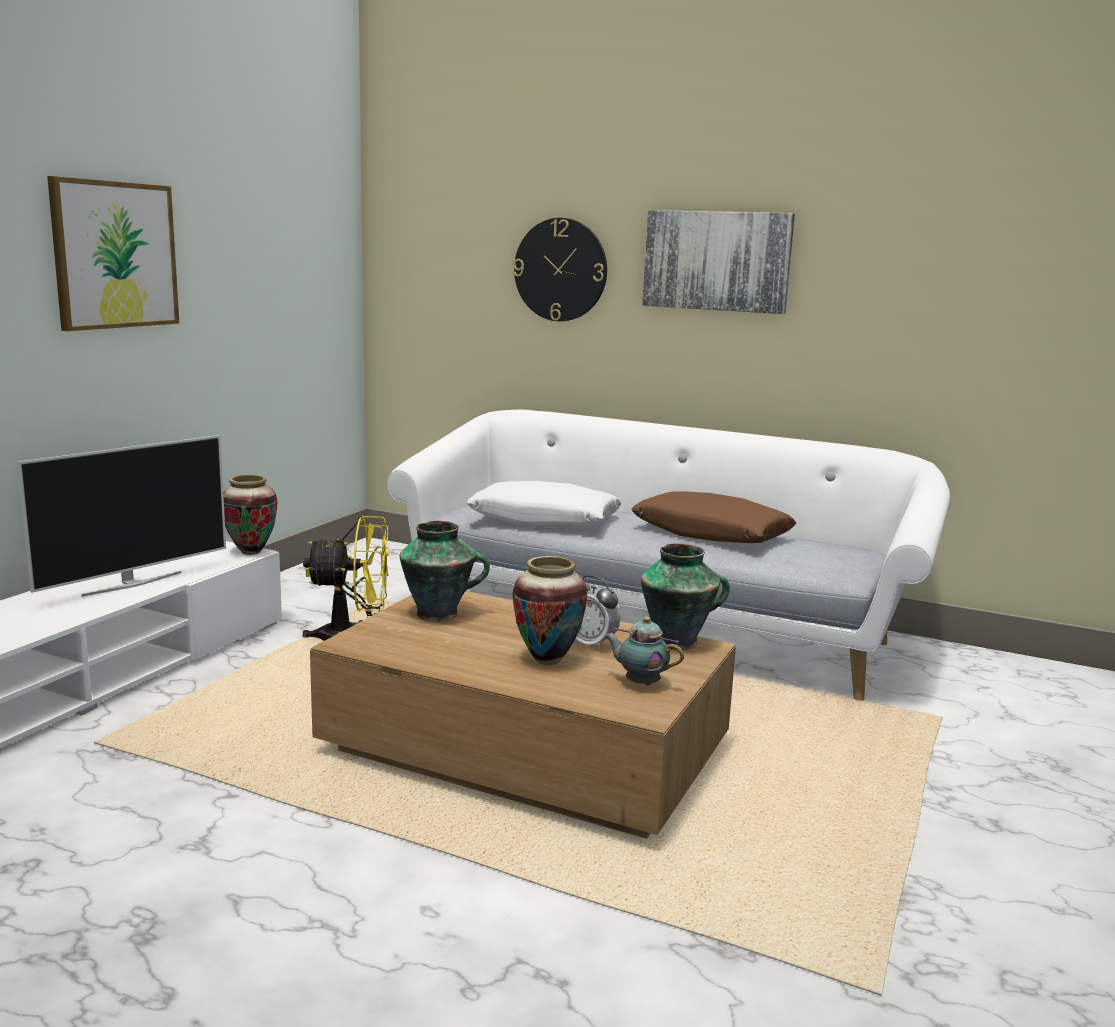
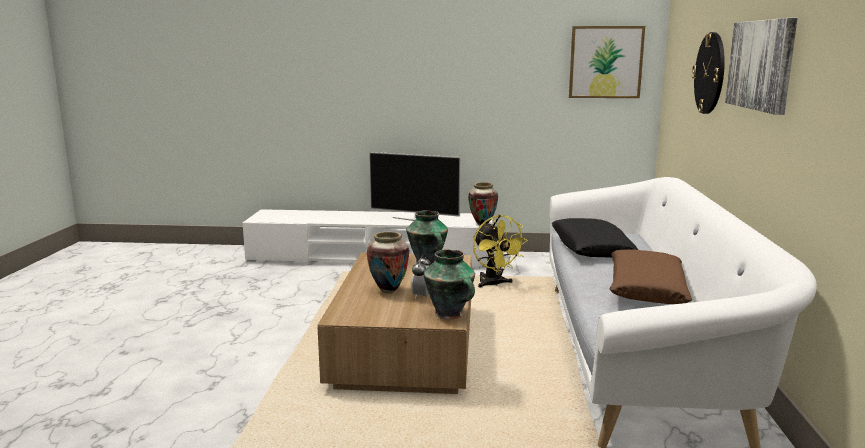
camera: 70 degrees right, 0 degrees up
(115, 255) = (454, 64): picture -> picture (605, 62)
(544, 520) = (591, 249): white pillow -> black pillow
(640, 683) = (377, 313): teapot -> none

